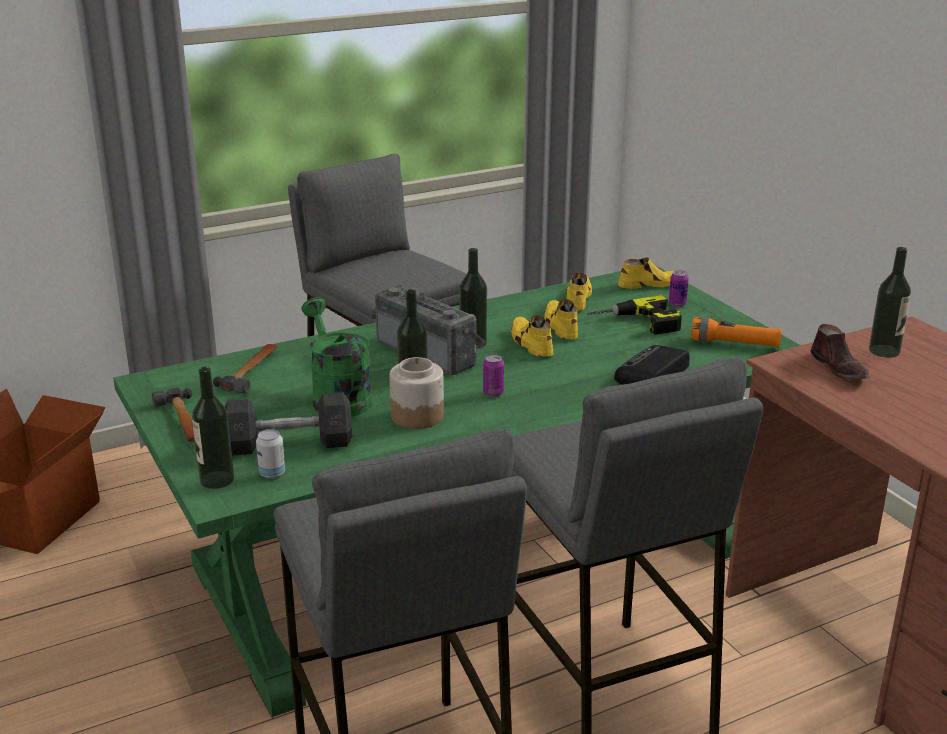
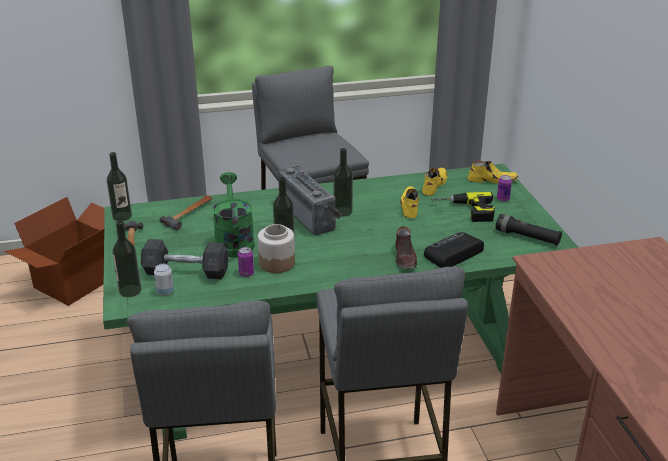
camera: 15 degrees right, 5 degrees up
(493, 393) = (336, 253): can -> can (246, 273)
(530, 343) = (381, 217): yellow shoe -> none
(735, 344) = (527, 237): orange flashlight -> black flashlight
(840, 368) = (577, 273): brown shoe -> brown shoe (405, 258)
(884, 351) = (620, 263): bottle -> bottle (122, 216)

